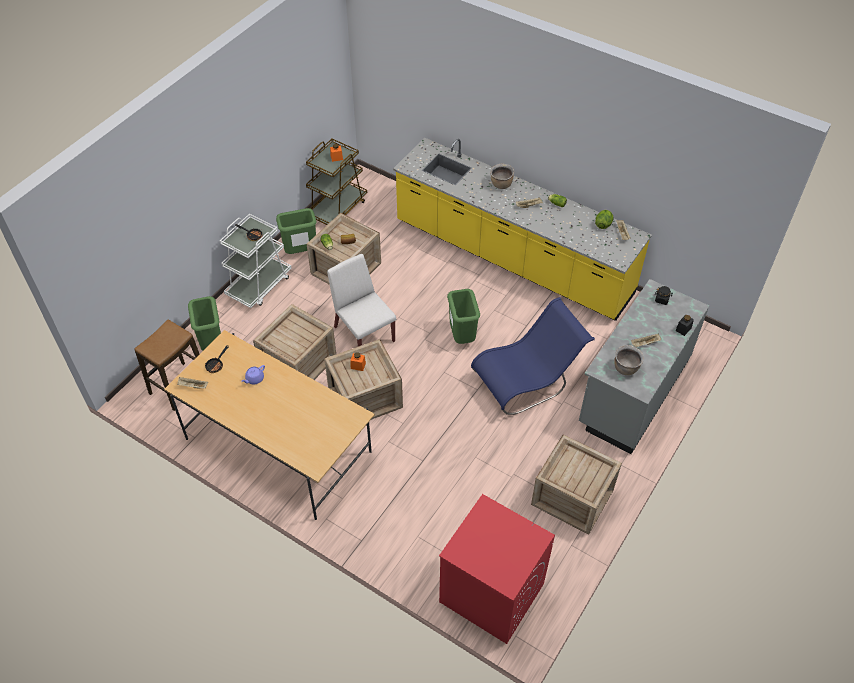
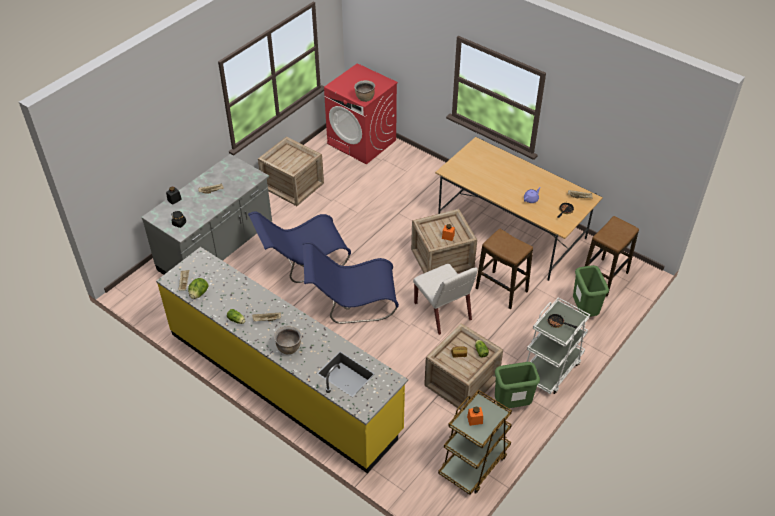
camera: 175 degrees left, 5 degrees down
(299, 363) = (501, 290): crate -> stool
(462, 337) = (351, 302): green trash can -> blue chair
(626, 368) = (235, 176): brown cooking pot -> brown cooking pot (365, 98)

